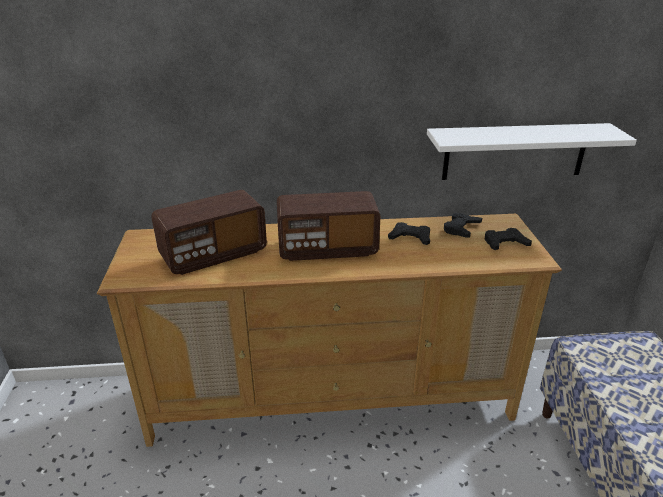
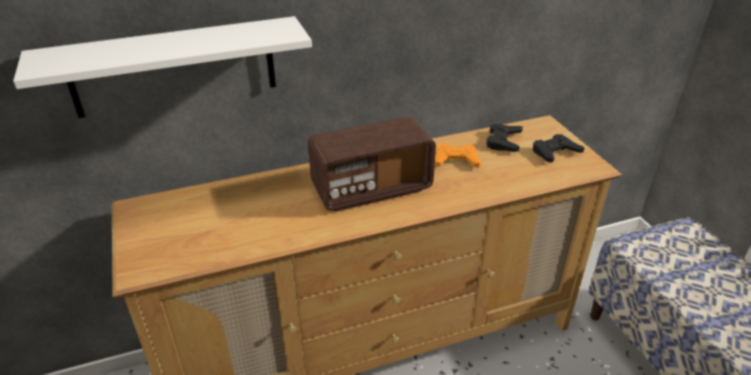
camera: 15 degrees left, 5 degrees up
(213, 254) = (241, 218): radio -> none
(410, 237) = (456, 160): black game controller -> orange game controller
(515, 151) = (548, 49): white shelf -> white shelf (174, 67)

